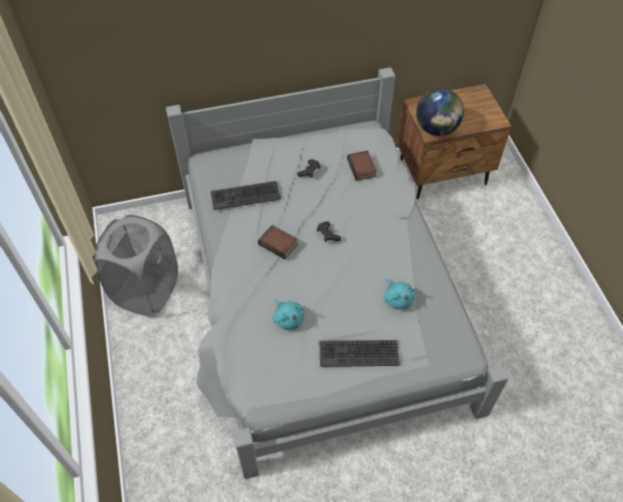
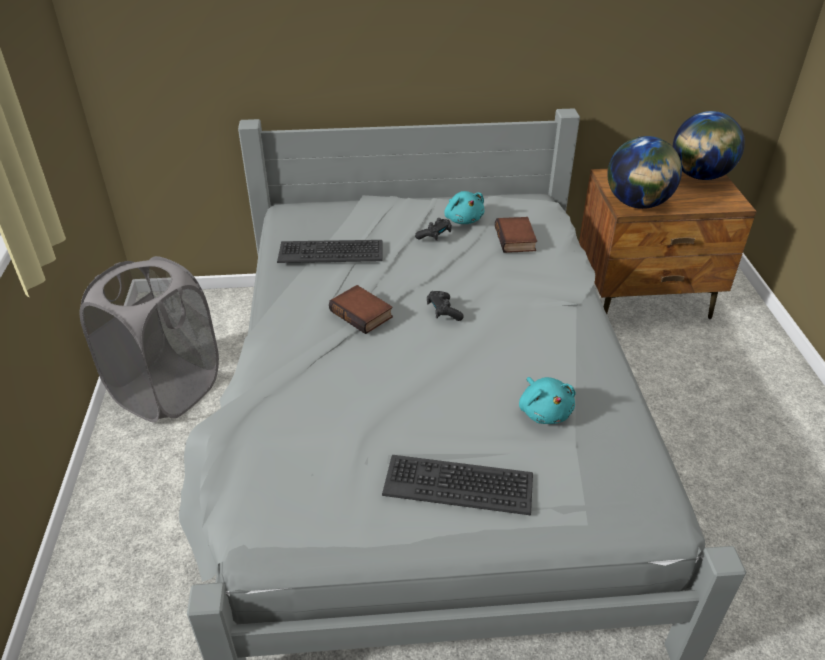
camera: 10 degrees right, 15 degrees down
(288, 318) = (347, 415): turquoise plush toy -> turquoise plush toy (463, 219)
(474, 97) = (699, 176): none -> globe

